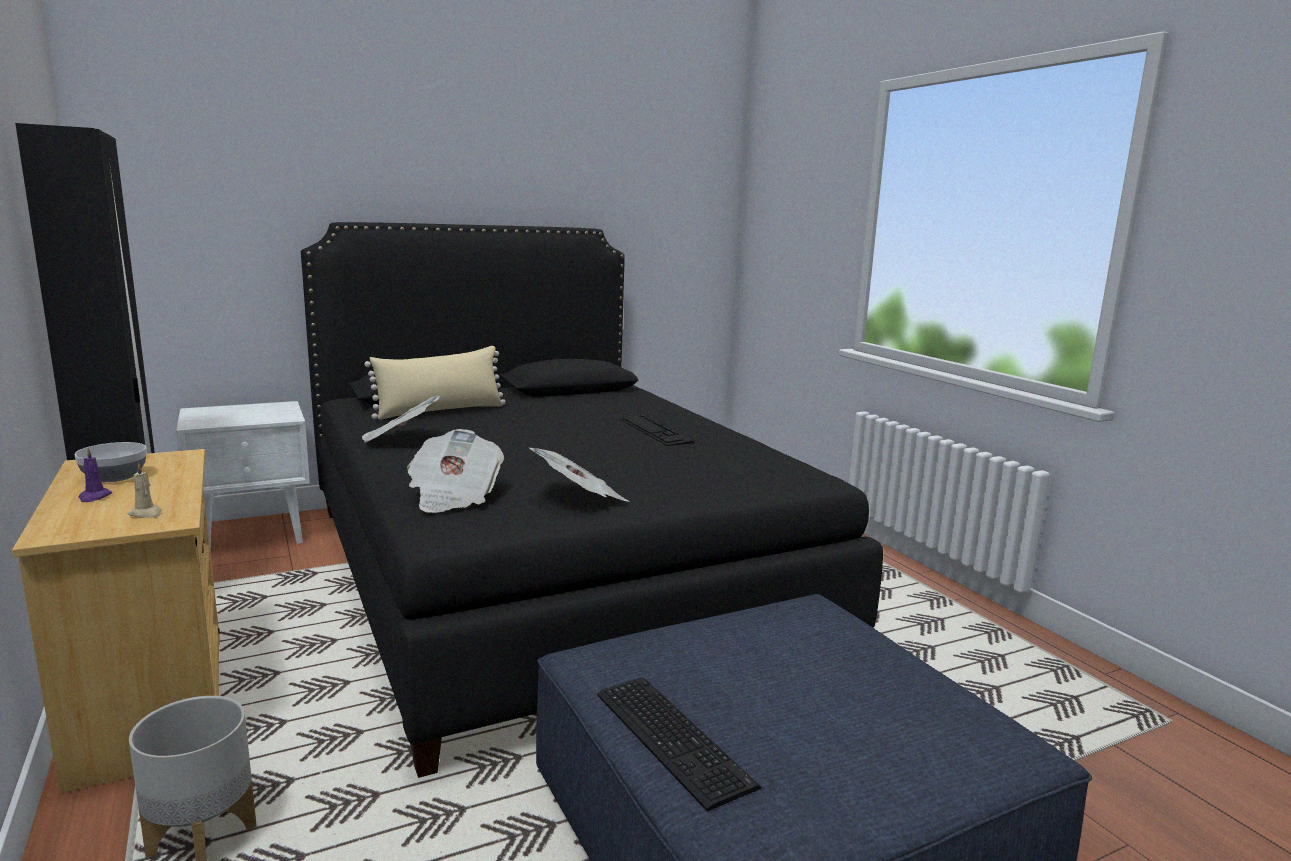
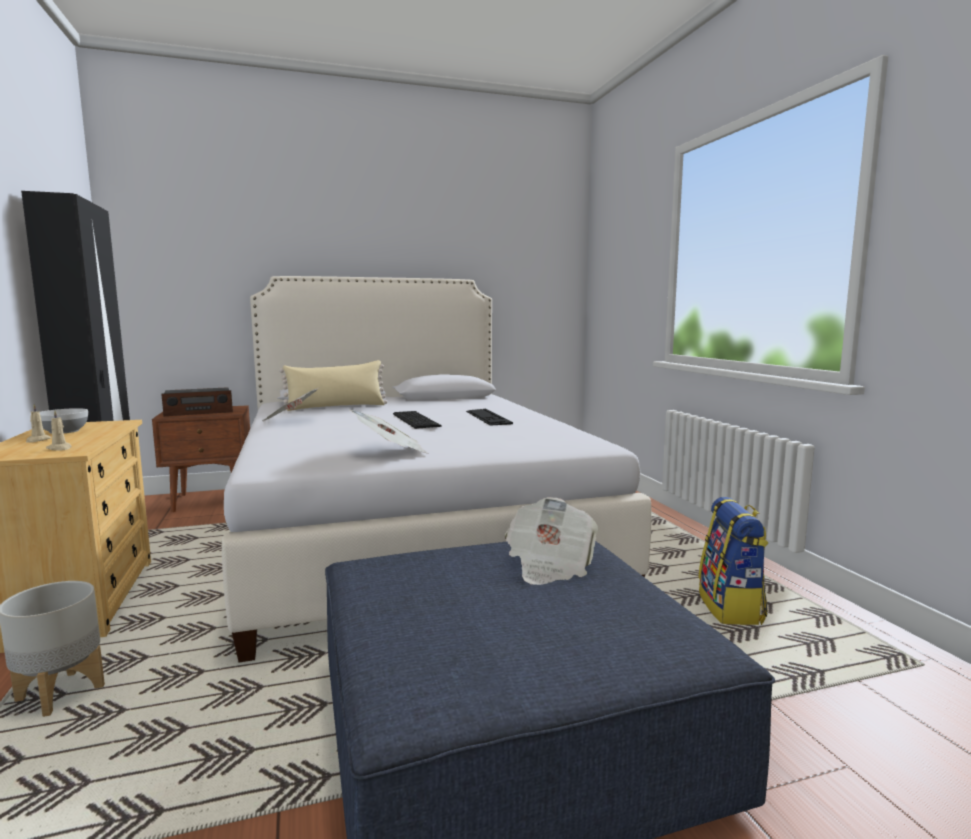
camera: 10 degrees right, 5 degrees down
(94, 497) = (37, 440): purple candle -> beige candle
(234, 414) = (199, 411): none -> radio
(254, 534) = (212, 500): white nightstand -> brown nightstand
(453, 496) = (296, 448): newspaper -> newspaper (549, 565)
(547, 574) = (407, 531): black bed -> white bed
(673, 735) = (392, 620): keyboard -> keyboard (417, 419)
(963, 664) = (731, 608): none -> backpack

